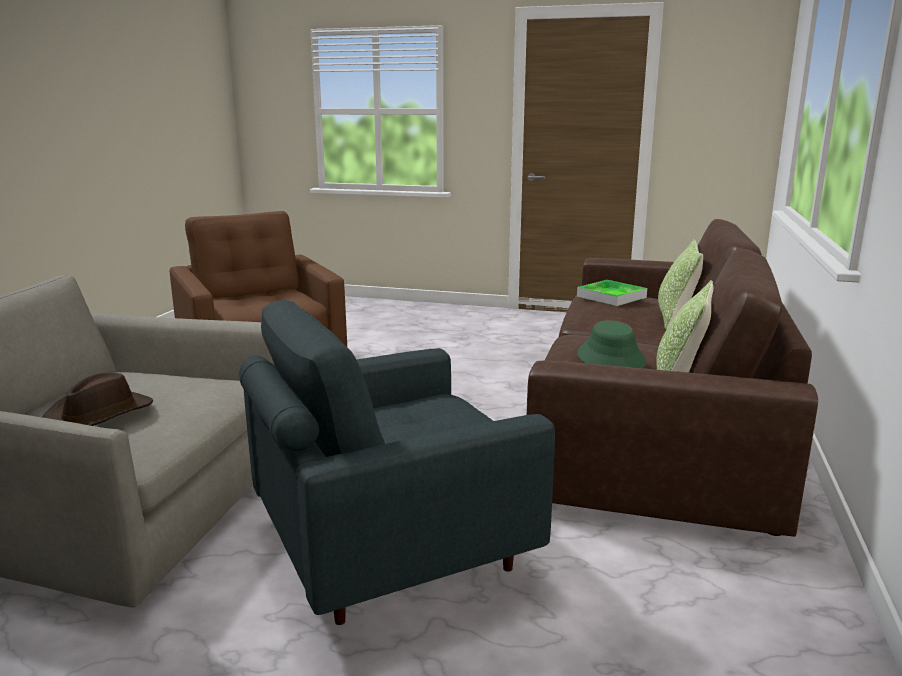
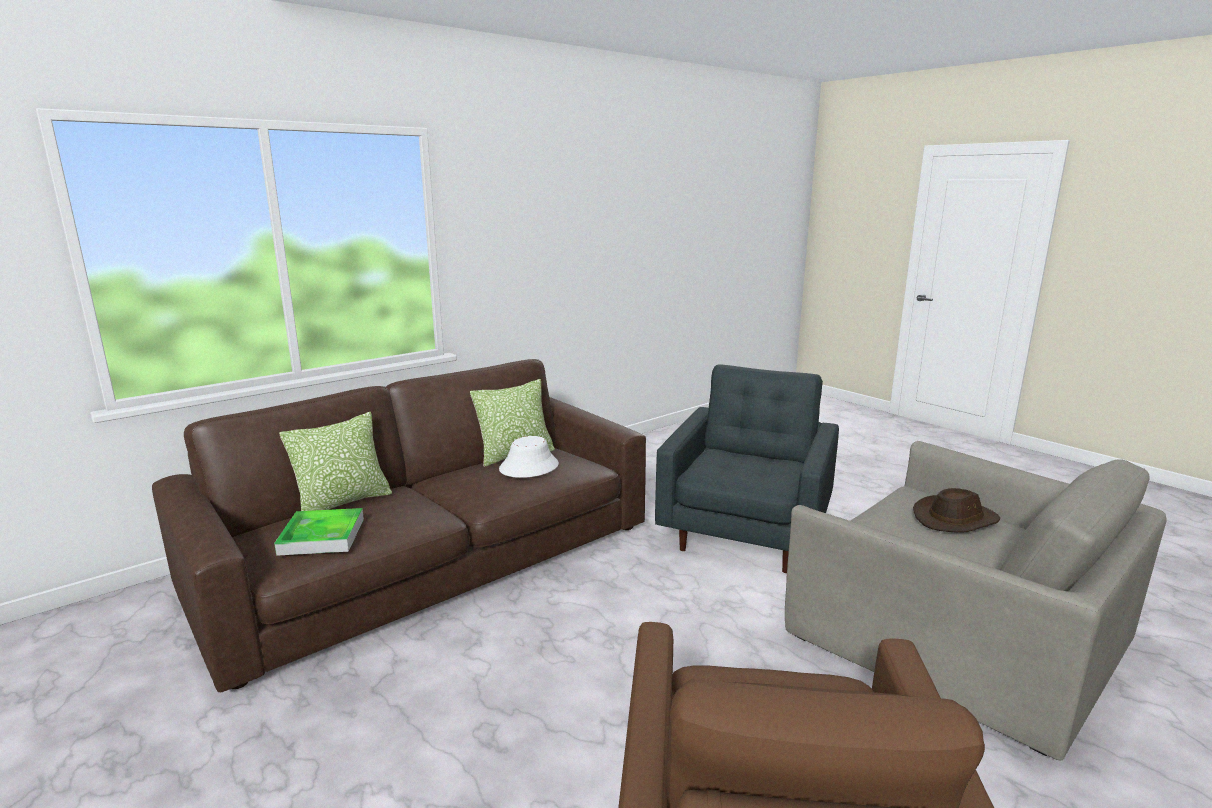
camera: 145 degrees left, 0 degrees up
(389, 550) = (747, 533): grey armchair -> grey armchair turned 75 degrees counterclockwise
(611, 358) = (529, 467): green hat -> white hat

